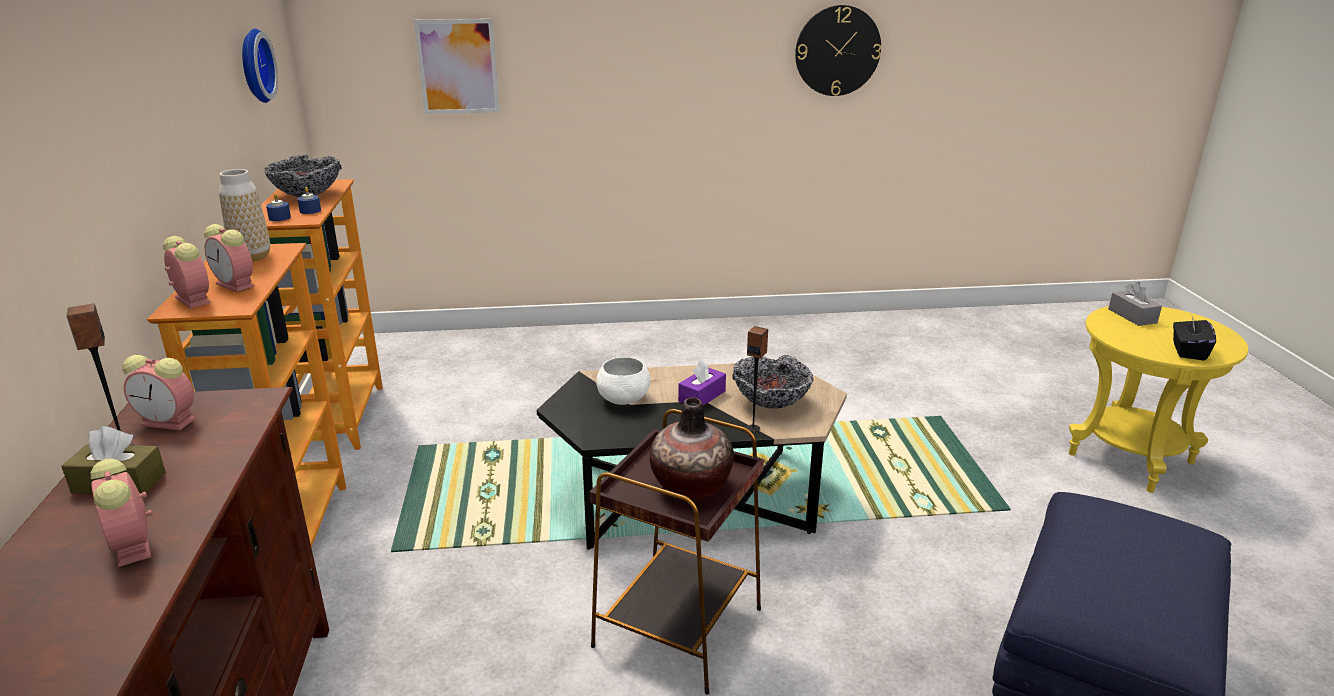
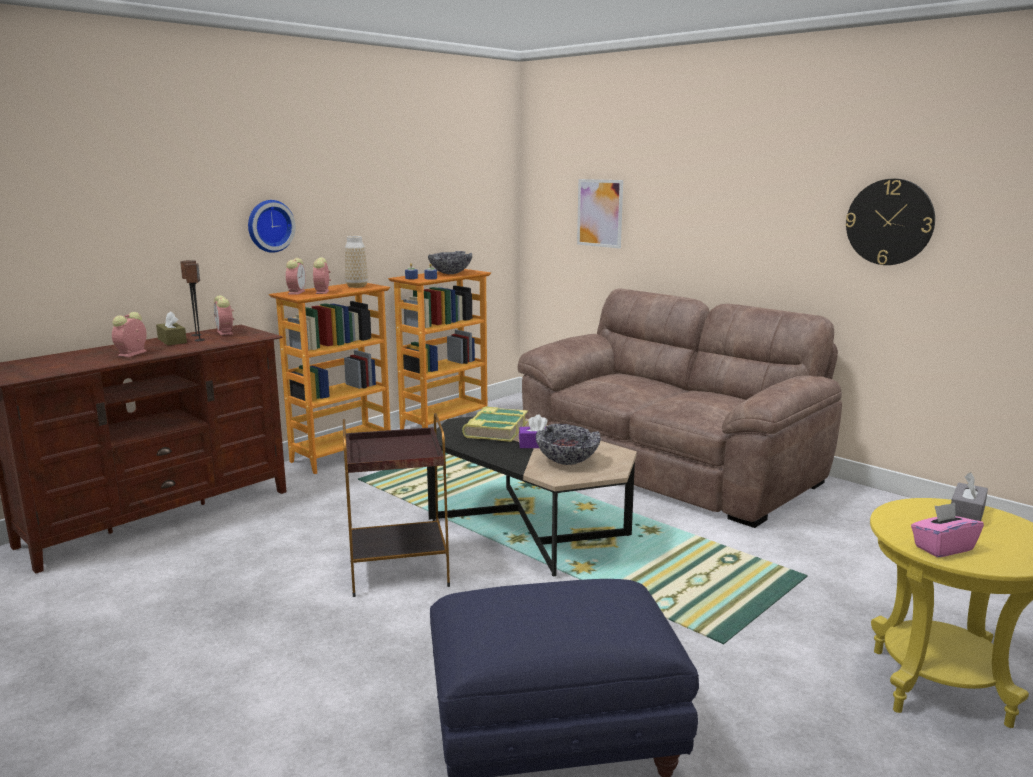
camera: 50 degrees right, 10 degrees down
(253, 66) = (451, 195): wall clock -> wall clock (269, 226)
(623, 399) = (495, 430): white bowl -> book
(670, 360) = (671, 466): none -> brown sofa
(690, 485) = (394, 453): vase -> none
(753, 428) = (524, 466): speaker -> speaker (200, 340)
(1188, 351) = (942, 548): black tissue box -> pink tissue box

